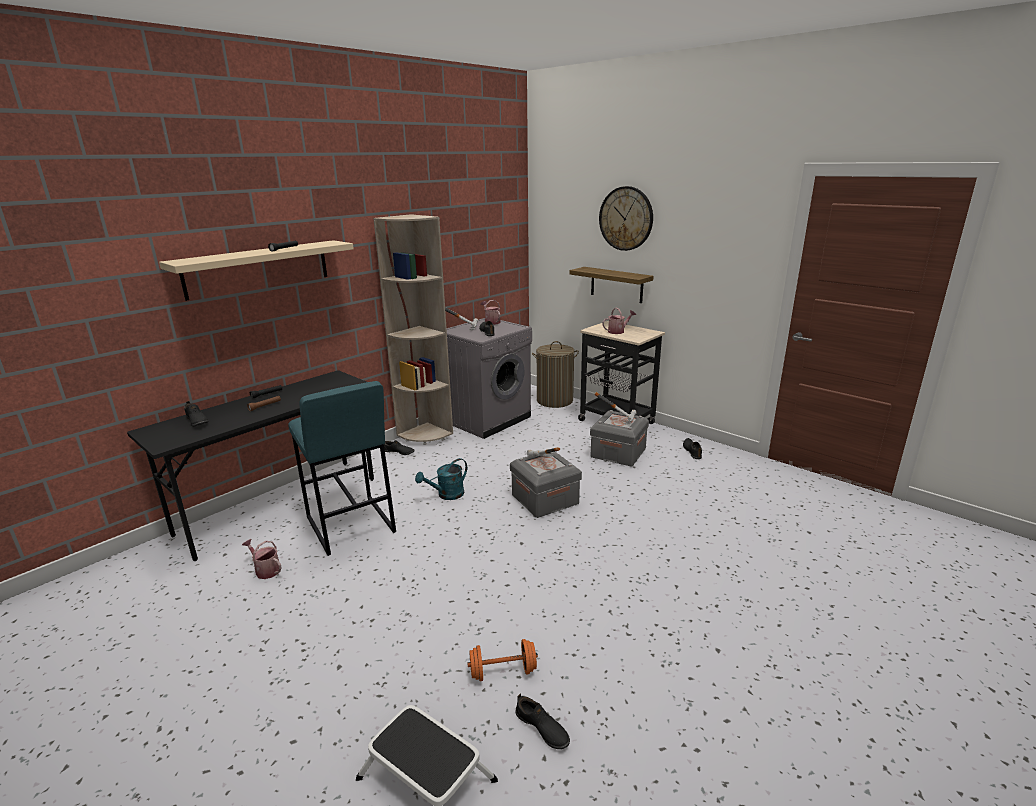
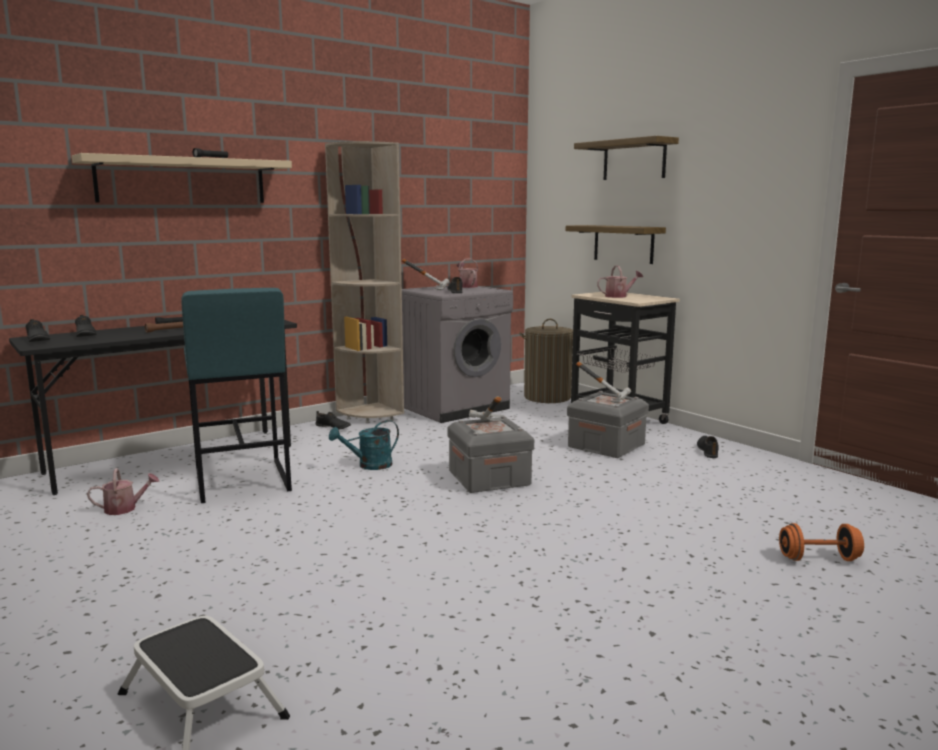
camera: 10 degrees right, 10 degrees down
(266, 570) = (125, 508): watering can -> watering can turned 120 degrees clockwise
(503, 672) = (352, 621): orange dumbbell -> orange dumbbell (818, 558)
(542, 729) = (372, 678): black shoe -> black shoe (37, 340)
(626, 218) = (634, 160): wall clock -> shelf

